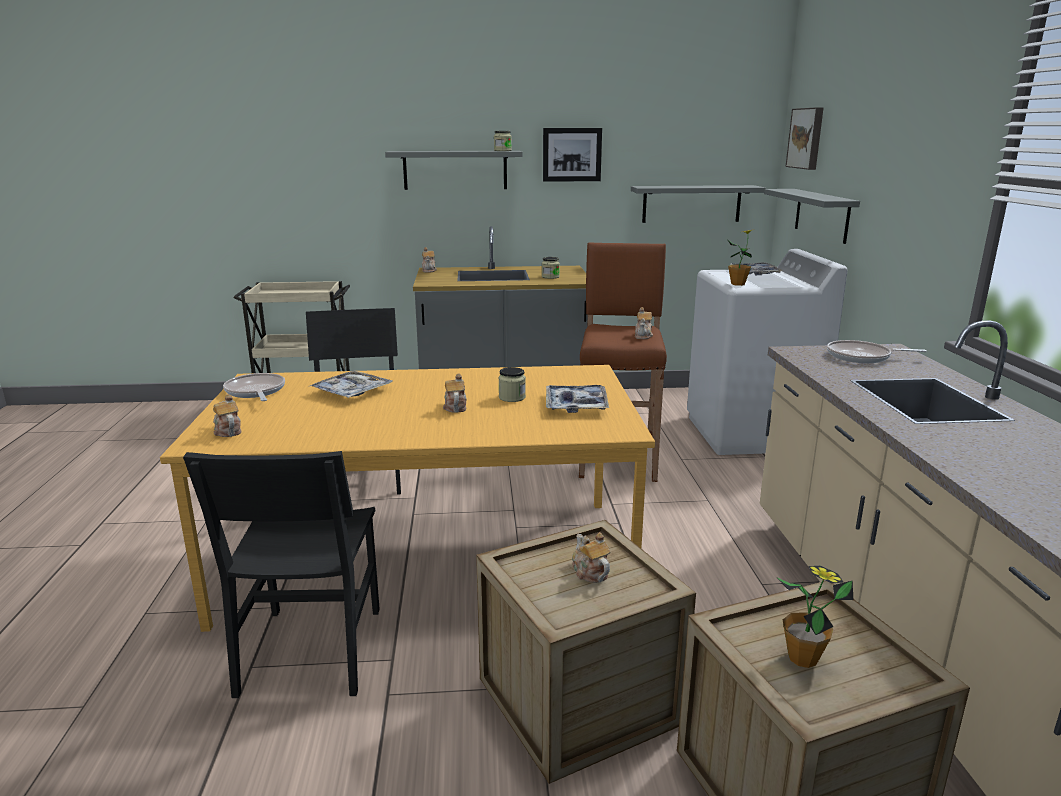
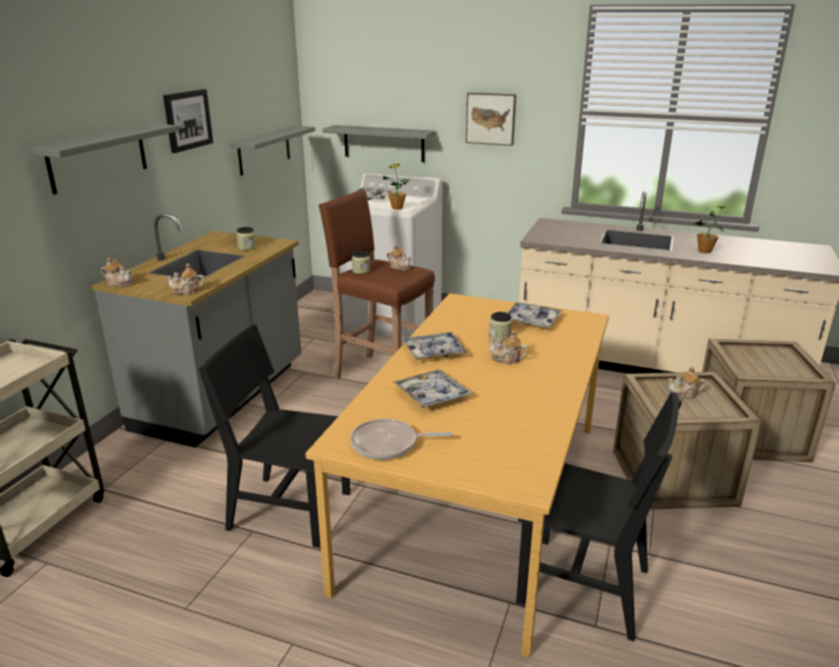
camera: 65 degrees left, 5 degrees up
(227, 431) = (500, 466): teapot -> teapot (186, 291)
(446, 380) = (434, 352): none -> tray
(502, 150) = (152, 127): jar -> jar (361, 271)
(802, 658) = (772, 366): potted plant -> potted plant (704, 251)
(807, 138) = (342, 84): picture -> picture (491, 118)
(862, 357) = (560, 230): frying pan -> none

